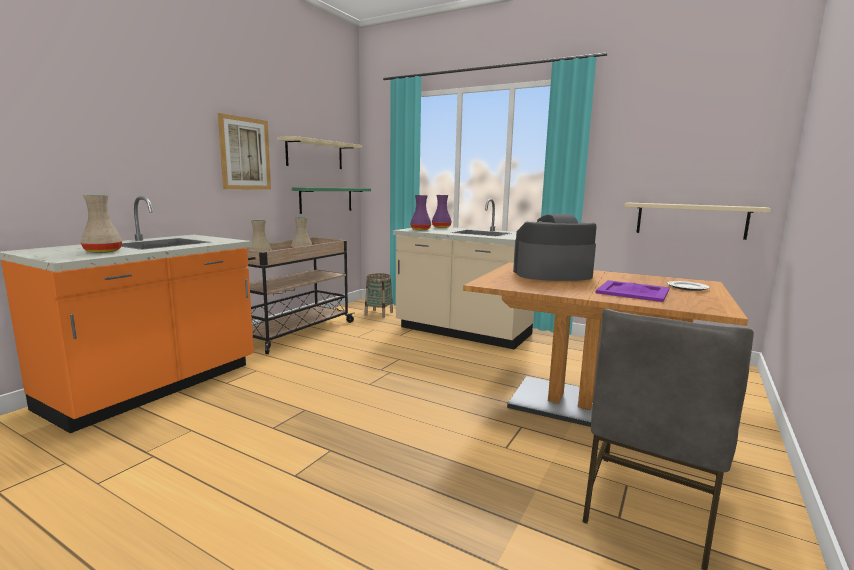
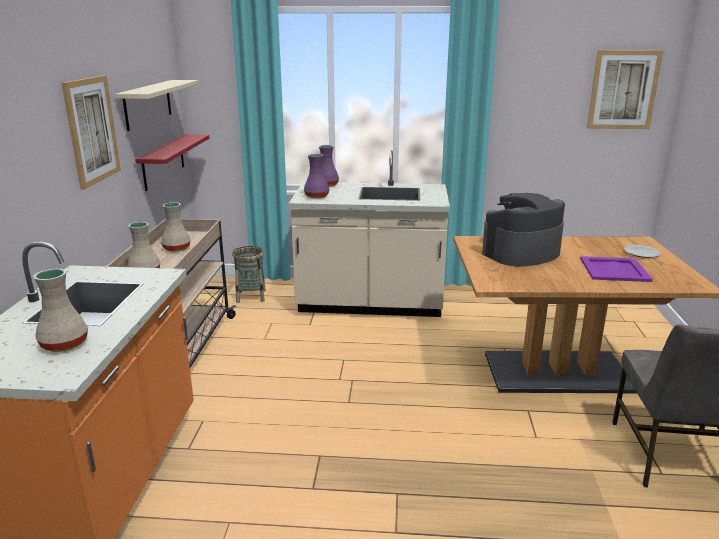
camera: 25 degrees left, 10 degrees up
(326, 199) = (163, 161): green shelf -> red shelf
(690, 220) = (588, 161): beige shelf -> none
(729, 148) = (623, 90): none -> picture

